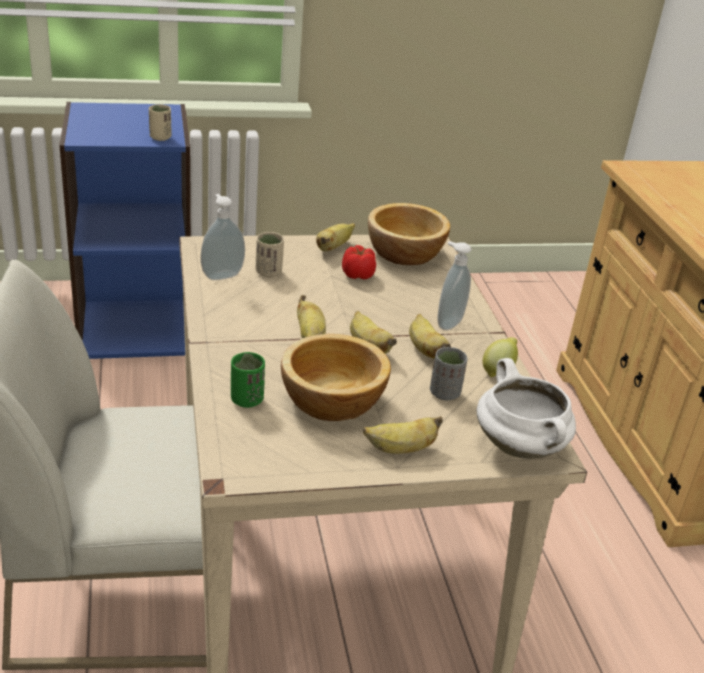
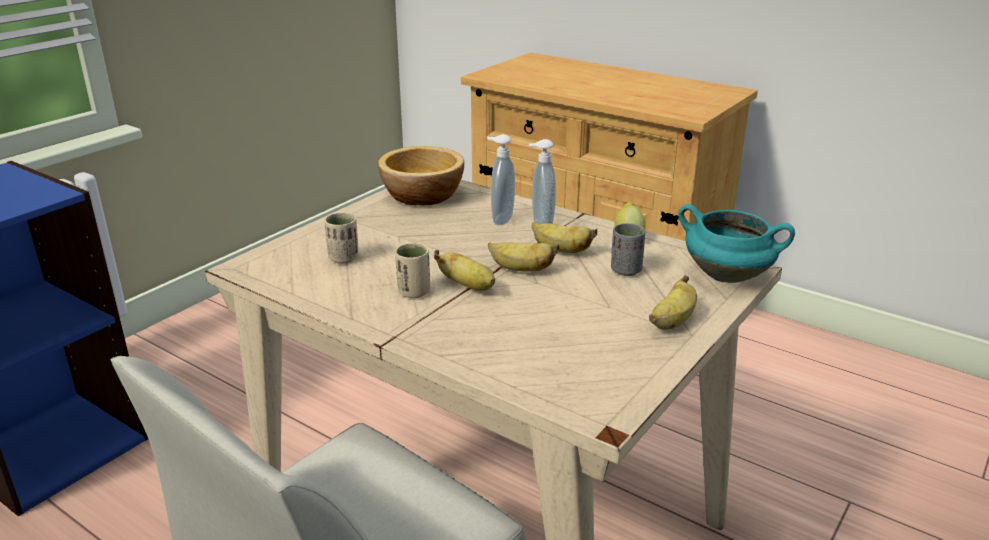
camera: 40 degrees left, 5 degrees down
(160, 138) = (40, 196): beige cup -> beige cup (414, 292)
(221, 275) = (307, 280): soap dispenser -> soap dispenser (500, 219)
(246, 400) = (512, 358): green cup -> none
(331, 401) = (570, 320): bowl -> none
(333, 247) = (361, 216): banana -> none
(357, 275) = (417, 226): tomato -> none
(521, 447) = (728, 276): white cooking pot -> turquoise cooking pot

